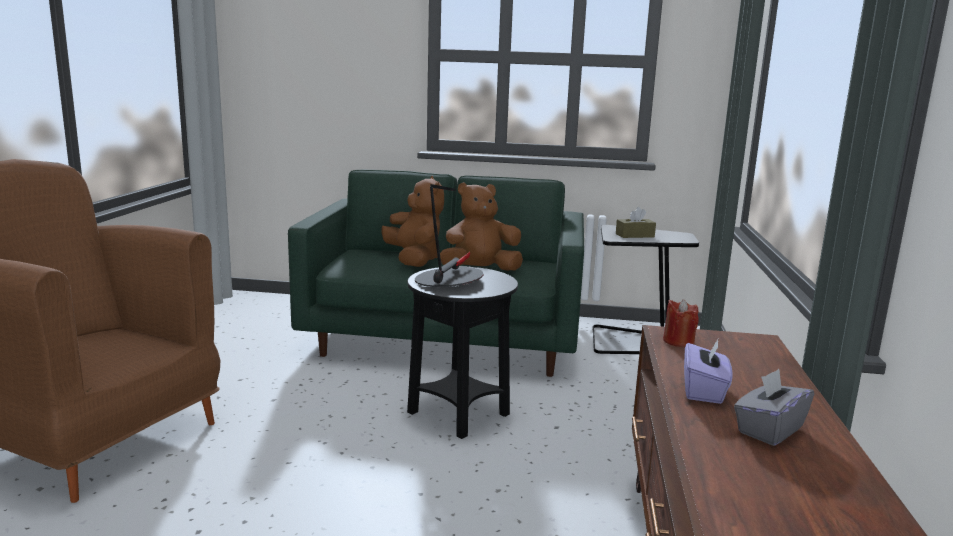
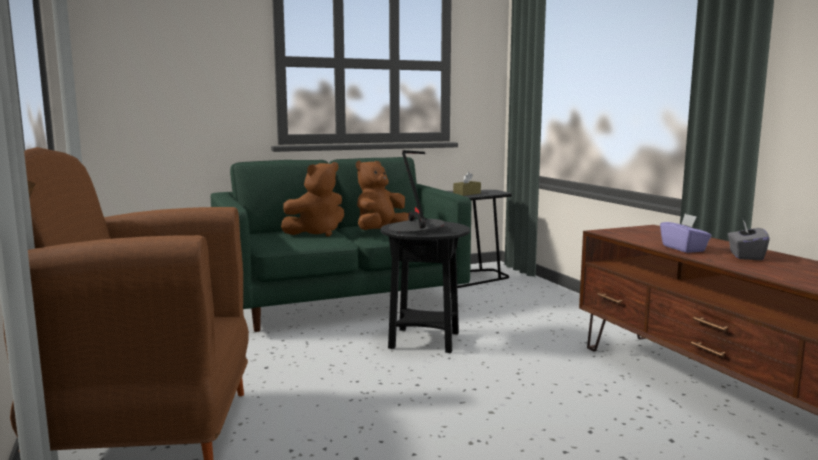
camera: 30 degrees left, 5 degrees down
(414, 260) = (316, 233): brown plush toy -> brown plush toy turned 105 degrees clockwise
(678, 341) = (620, 233): red candle -> none

